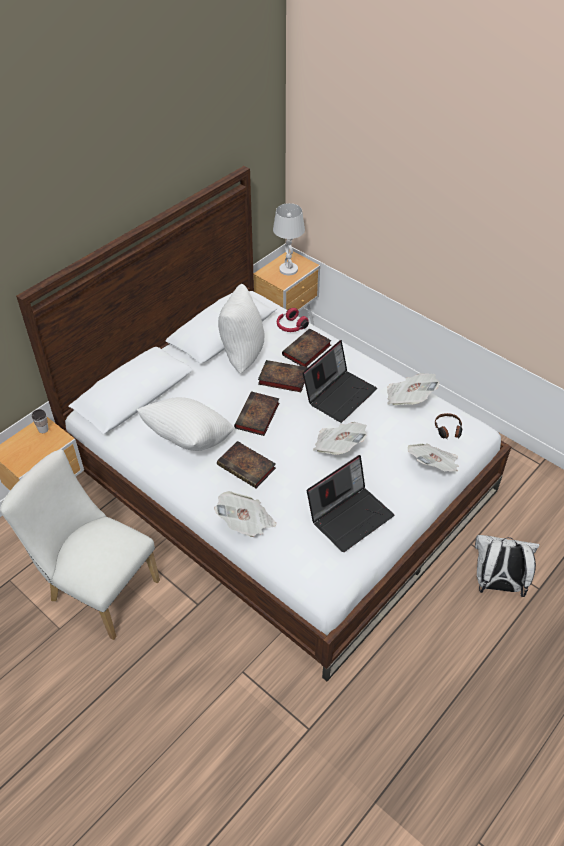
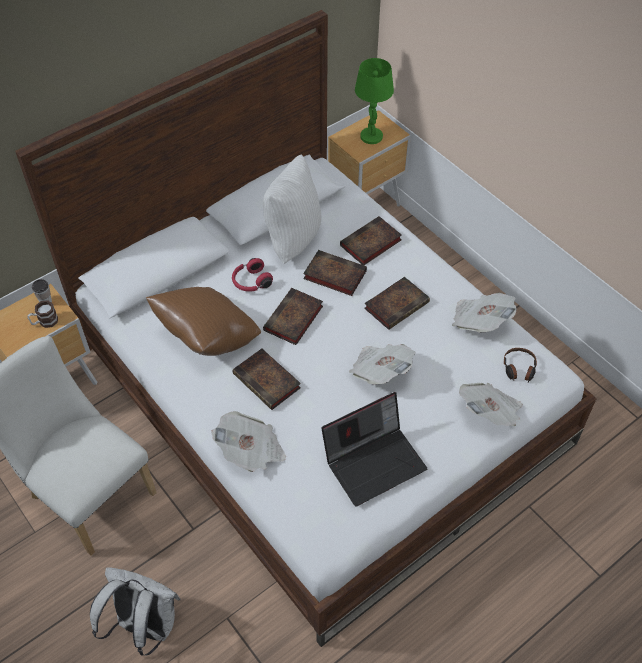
camera: 10 degrees right, 5 degrees up
(46, 445) = (44, 322): none -> mug
(189, 440) = (207, 338): white pillow -> brown pillow
(288, 269) = (371, 136): white table lamp -> green table lamp
(291, 326) = (358, 210): red headphones -> red headphones (251, 282)
(339, 394) = (397, 304): laptop -> book
(496, 584) = (548, 562): white backpack -> white backpack (144, 625)

